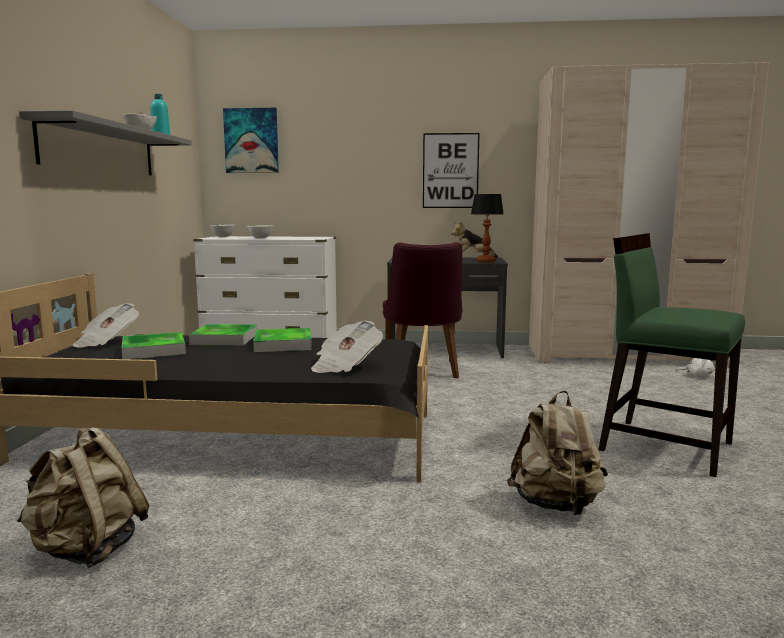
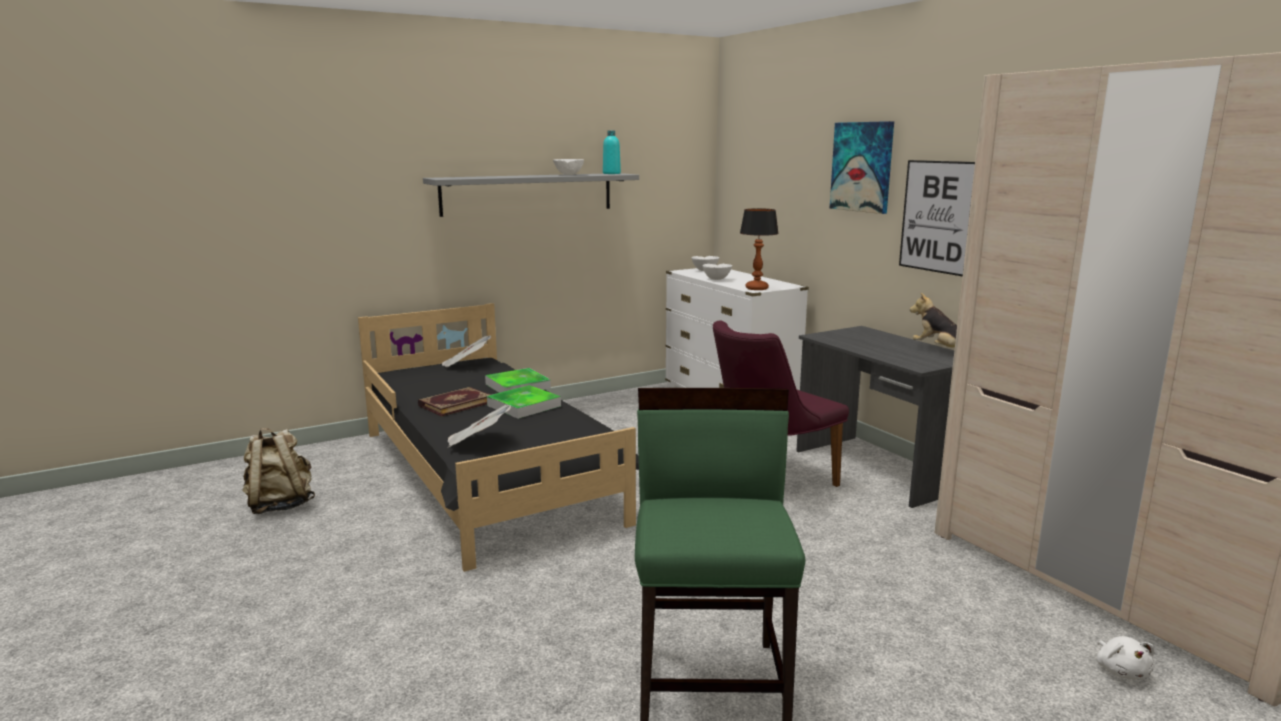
camera: 55 degrees right, 5 degrees up
(154, 350) = (456, 382): tray -> none
(220, 358) = (455, 404): none -> book
(251, 141) = (752, 162): picture -> picture (862, 167)
(485, 261) = (910, 362): table lamp -> table lamp (756, 288)
(556, 505) = (468, 648): beige backpack -> none

